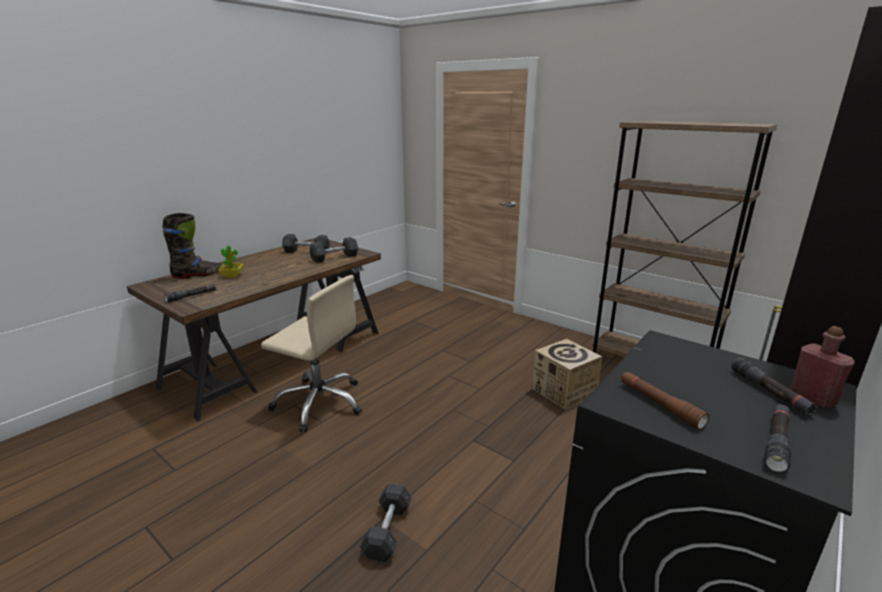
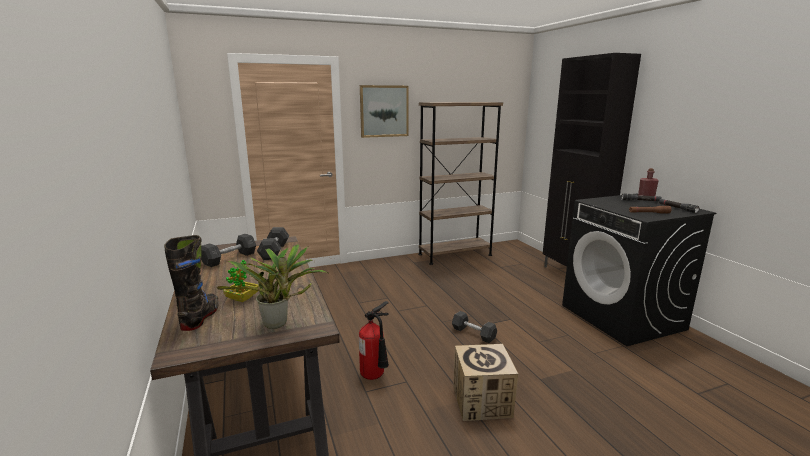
camera: 60 degrees left, 5 degrees down
(192, 296) = (278, 324): black flashlight -> potted plant
(319, 402) = (375, 376): beige office chair -> fire extinguisher
(387, 531) = (552, 380): grey dumbbell -> grey dumbbell (473, 334)
(564, 392) = (456, 283): cardboard box -> cardboard box (482, 401)
(588, 131) = (384, 111): none -> picture

